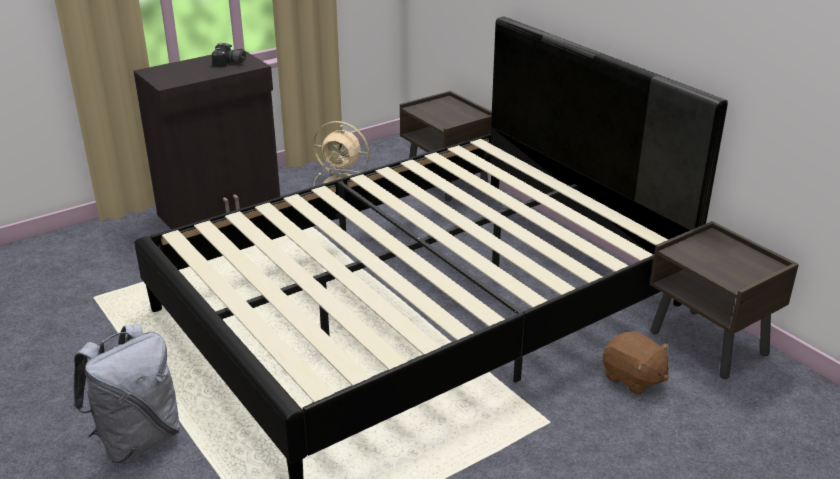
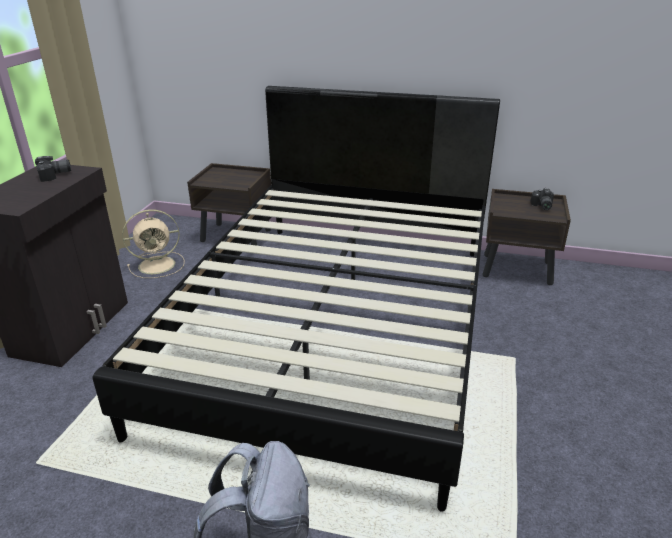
camera: 40 degrees left, 0 degrees up
(633, 378) = (514, 308): brown plush toy -> none
(742, 265) = (541, 206): none -> camera

